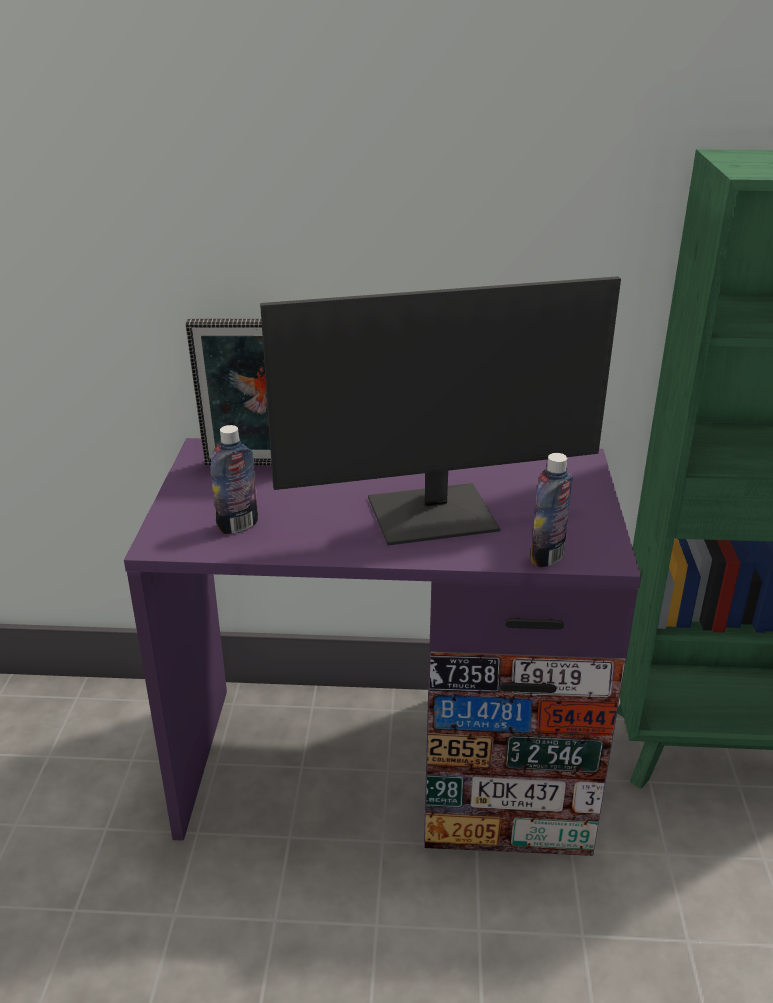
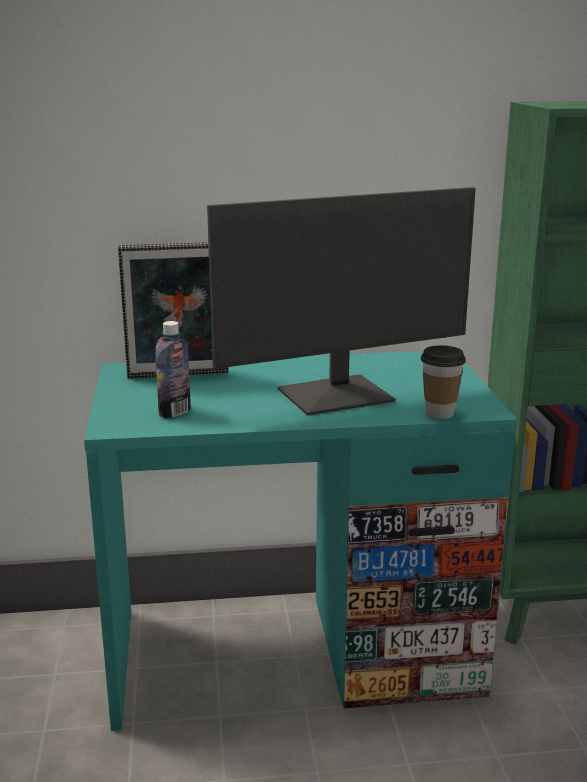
camera: 10 degrees left, 10 degrees down
(387, 766) = (293, 652): purple desk -> turquoise desk
(547, 557) = (439, 413): bottle -> cup

